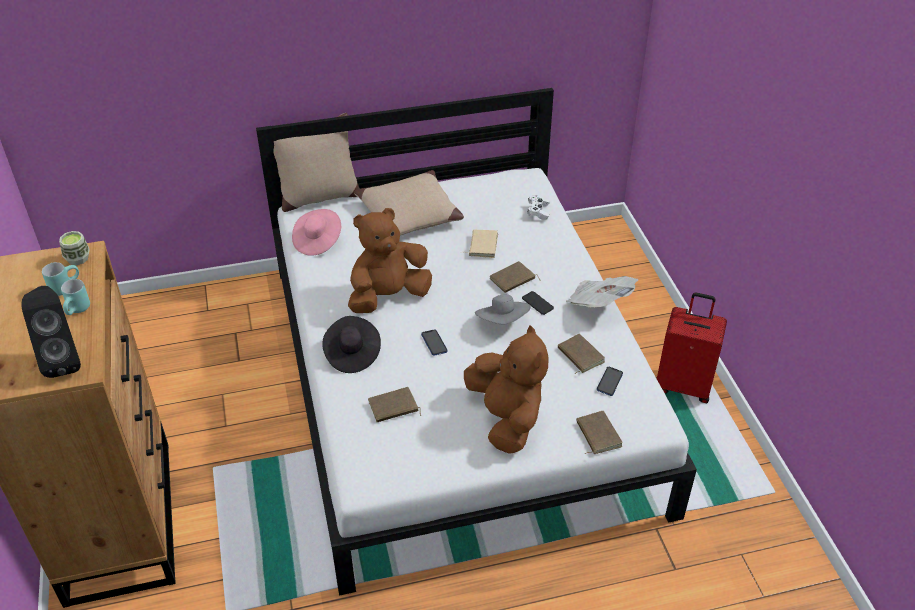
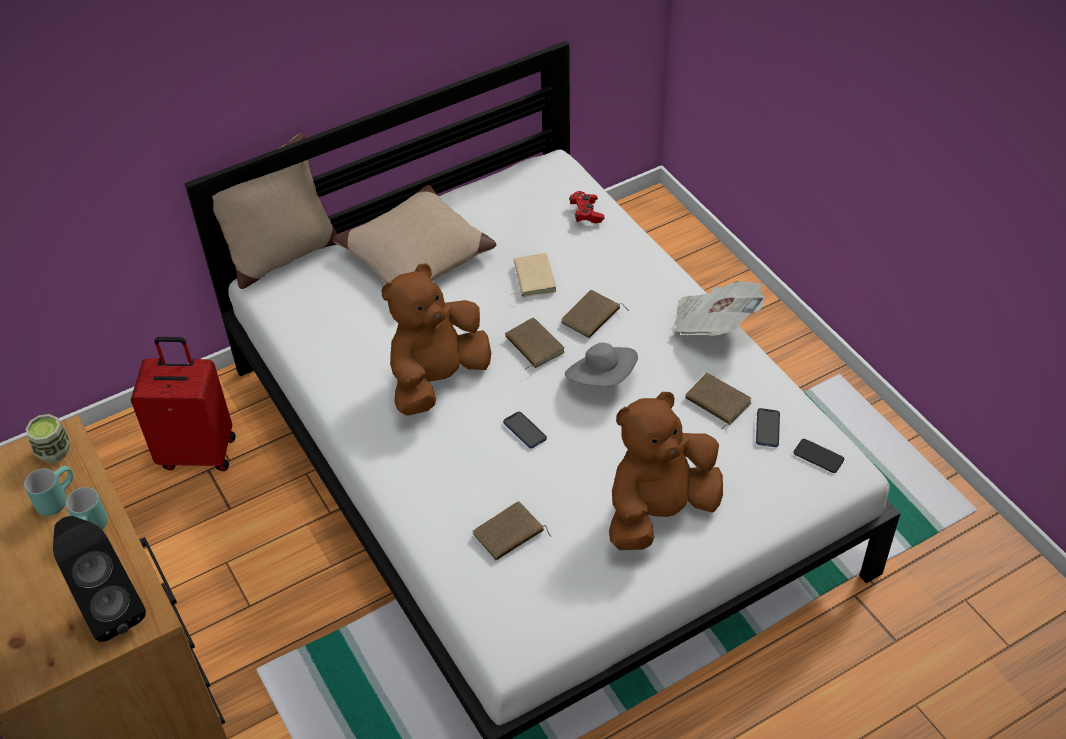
camera: 15 degrees left, 5 degrees up
(317, 241) = (307, 322): pink hat -> none
(352, 354) = (422, 473): black hat -> none
(506, 418) = (659, 511): brown plush toy -> brown plush toy turned 90 degrees counterclockwise
(537, 303) = (636, 342): phone -> phone (818, 456)
(538, 211) = (586, 213): white game controller -> red game controller
(597, 434) = (779, 503): brown book -> brown book (533, 346)
(684, 385) = (821, 398): red suitcase -> red suitcase (198, 451)

